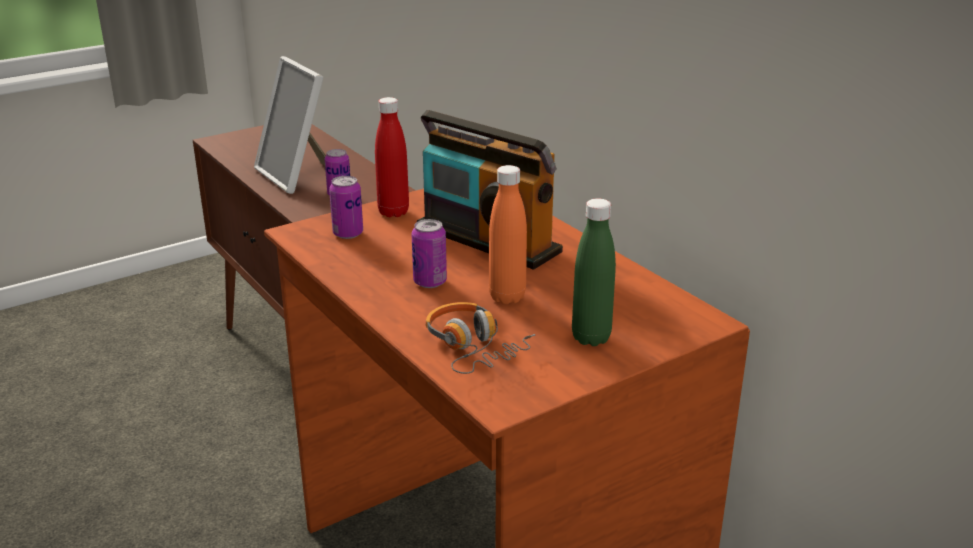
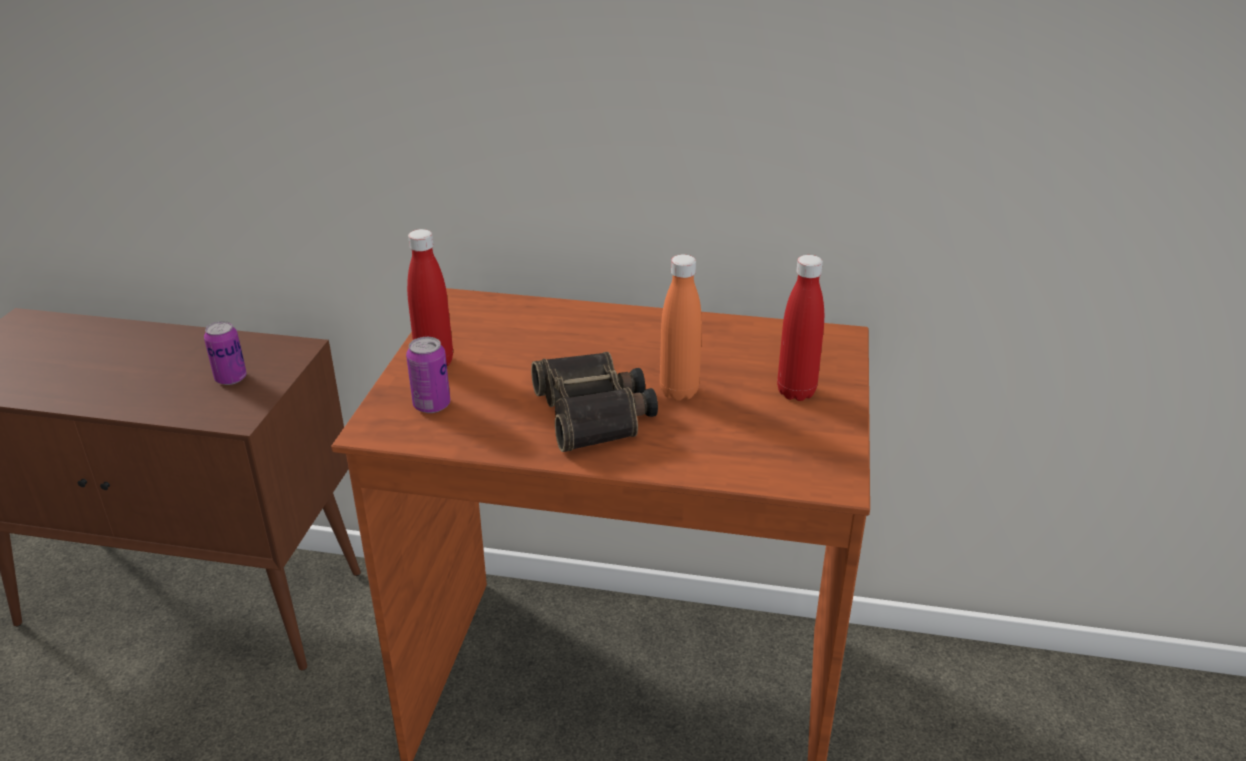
camera: 45 degrees left, 5 degrees up
(298, 176) = (140, 378): picture frame -> none
(430, 282) = (595, 412): can -> binoculars
(472, 347) = (734, 450): headphones -> none
(487, 240) = (569, 348): radio -> none
(591, 338) = (796, 392): green bottle -> red bottle

